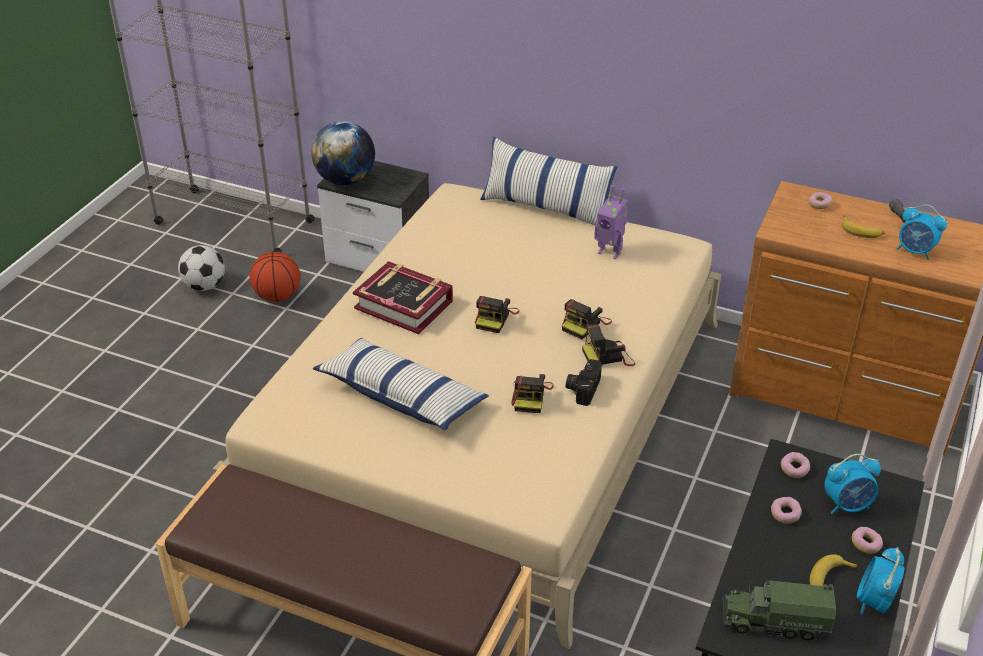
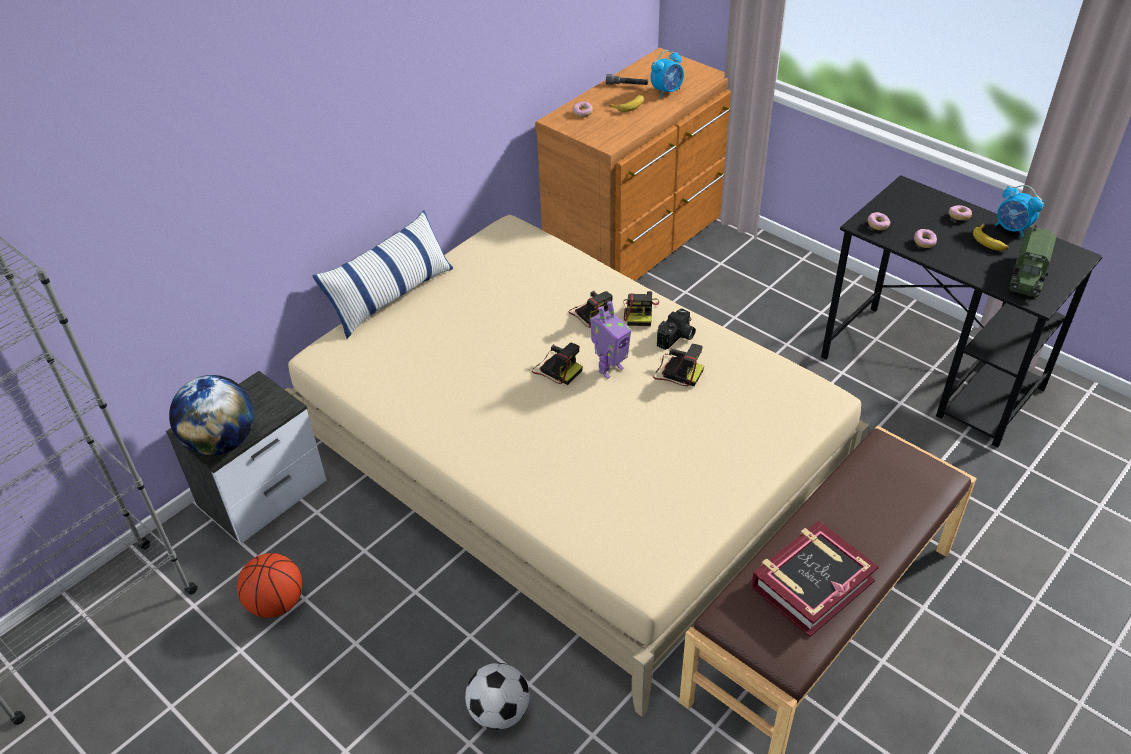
camera: 70 degrees left, 5 degrees up
(204, 286) = (206, 680): football -> football (499, 712)
(401, 396) = (644, 460): pillow -> none
(404, 304) = (502, 430): book -> book (811, 584)
(582, 388) = (677, 338): camera -> camera turned 90 degrees counterclockwise
(610, 252) = (496, 271): toy robot -> toy robot (609, 369)
(847, 505) = (918, 213): alarm clock -> none

